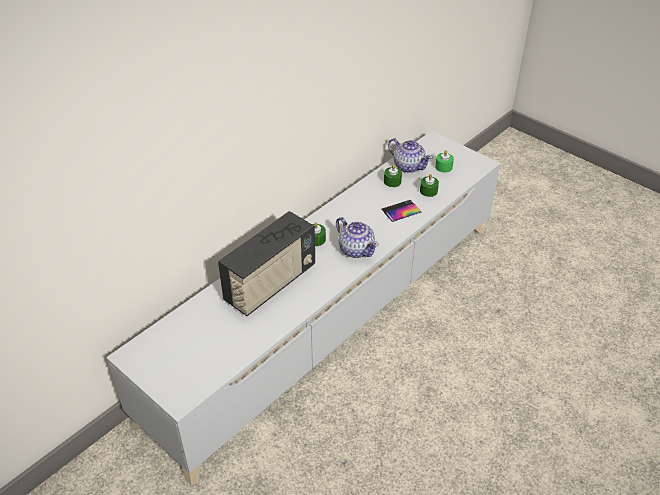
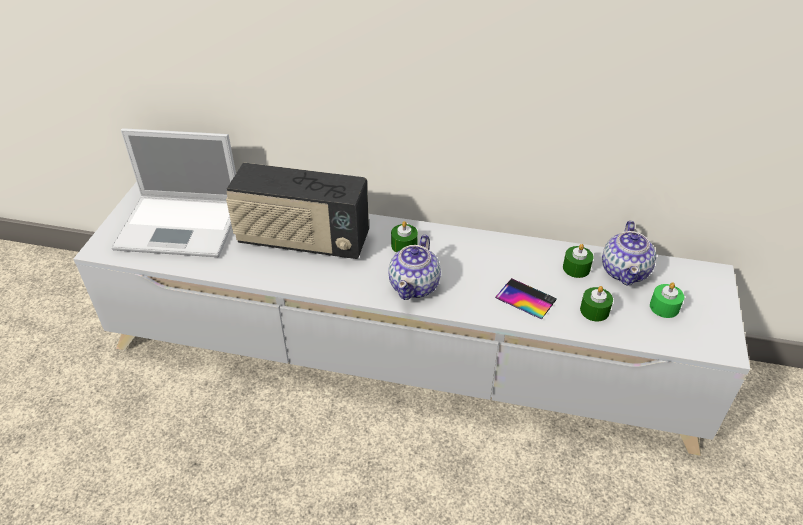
camera: 60 degrees right, 0 degrees up
(195, 343) = (182, 225): none -> laptop

